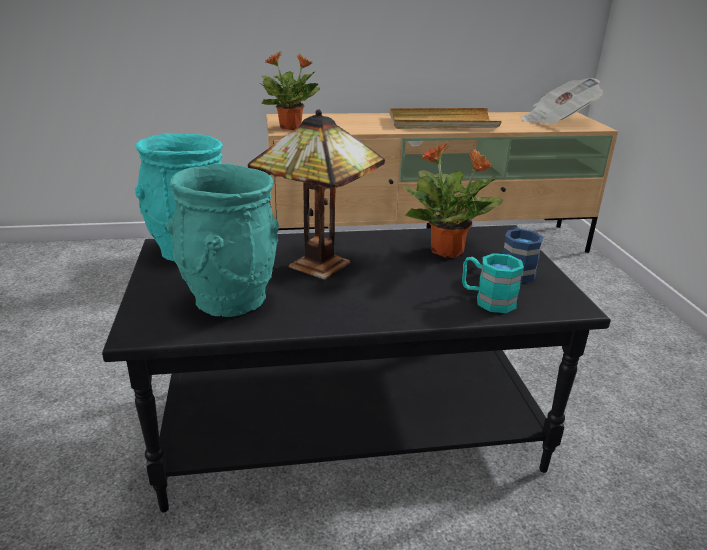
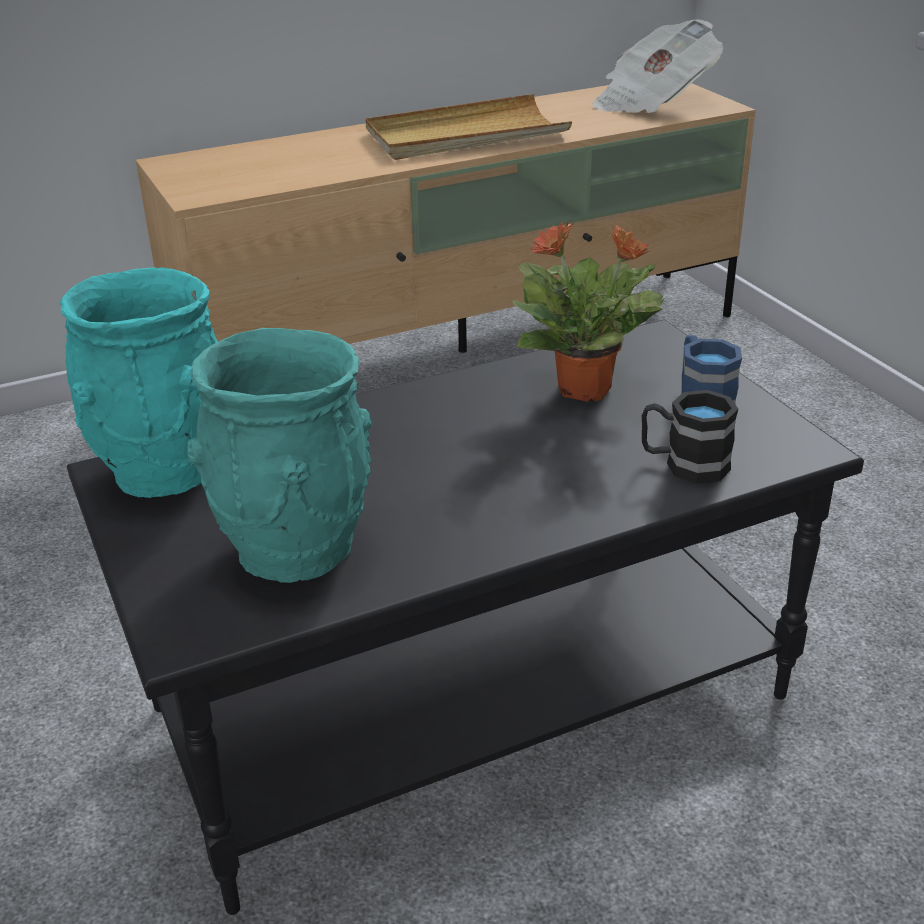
camera: 15 degrees left, 5 degrees up
(291, 128) = (205, 186): potted plant -> none
(314, 265) = (392, 457): table lamp -> none
(487, 300) = (684, 464): turquoise mug -> black mug

